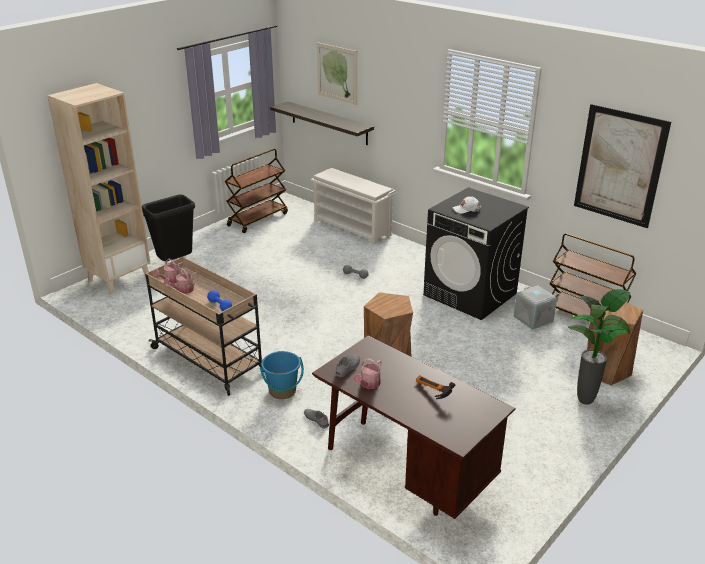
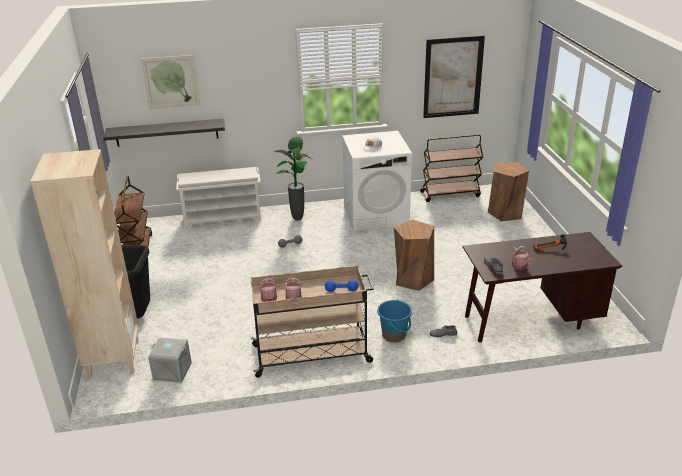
camera: 50 degrees left, 0 degrees up
(470, 294) = (376, 215): black washing machine -> white washing machine
(532, 319) = (430, 209): grey storage box -> grey storage box (172, 371)
(586, 401) = (527, 233): potted plant -> potted plant (298, 218)

